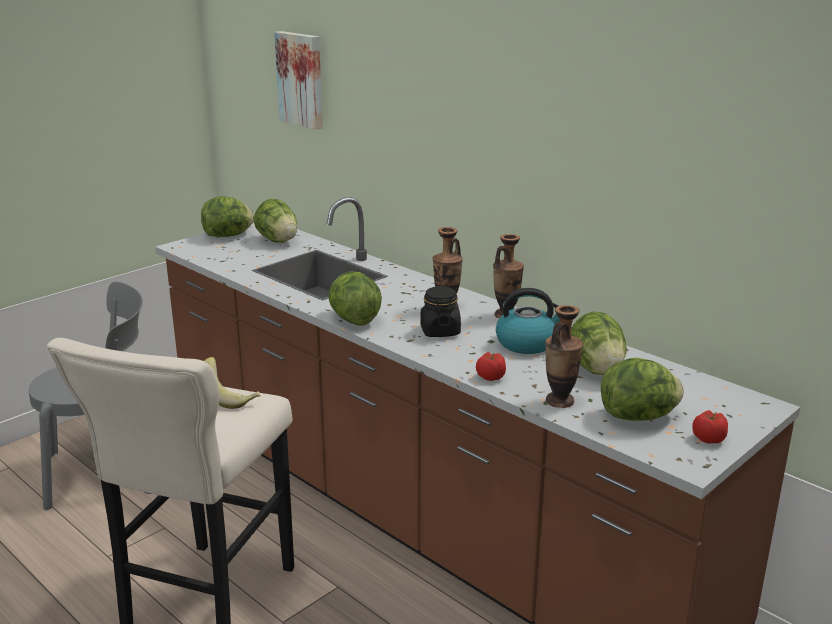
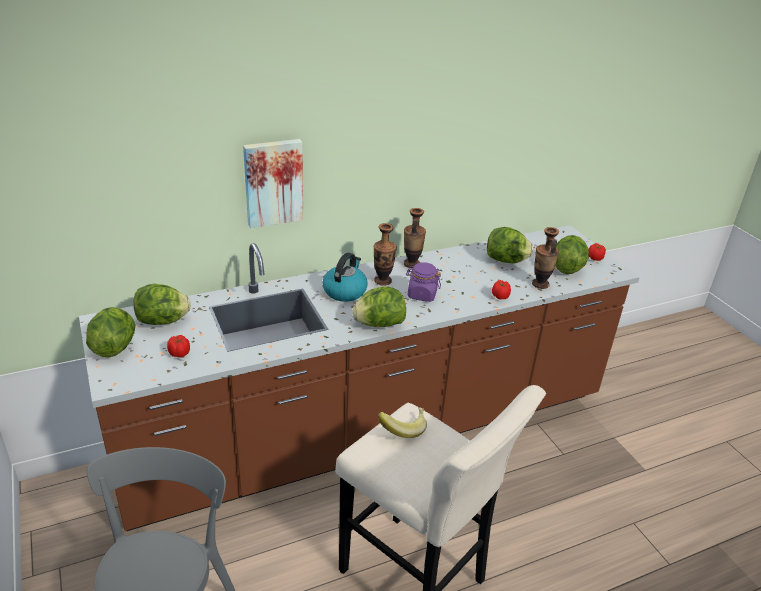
camera: 70 degrees left, 10 degrees up
(234, 256) = (179, 354): none -> tomato
(302, 79) = (128, 158): picture -> picture (273, 182)
(440, 331) = (421, 295): black jar -> purple jar
(527, 343) = (459, 270): kettle -> kettle (345, 291)

